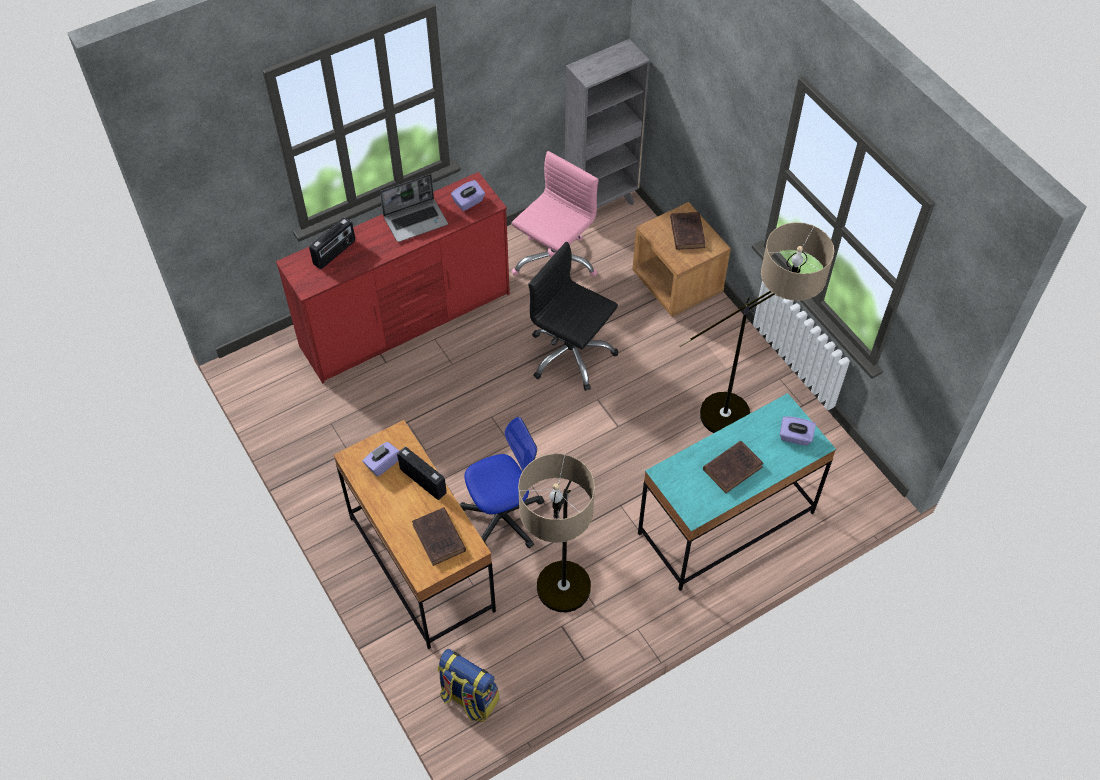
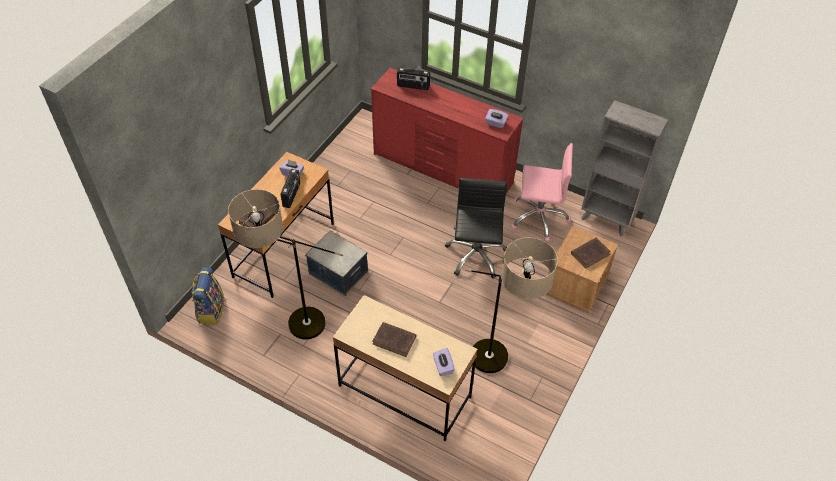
camera: 60 degrees right, 5 degrees down
(416, 220) = (463, 107): laptop -> none
(503, 516) = (338, 273): office chair -> storage box
(725, 523) = (404, 391): turquoise desk -> beige desk

